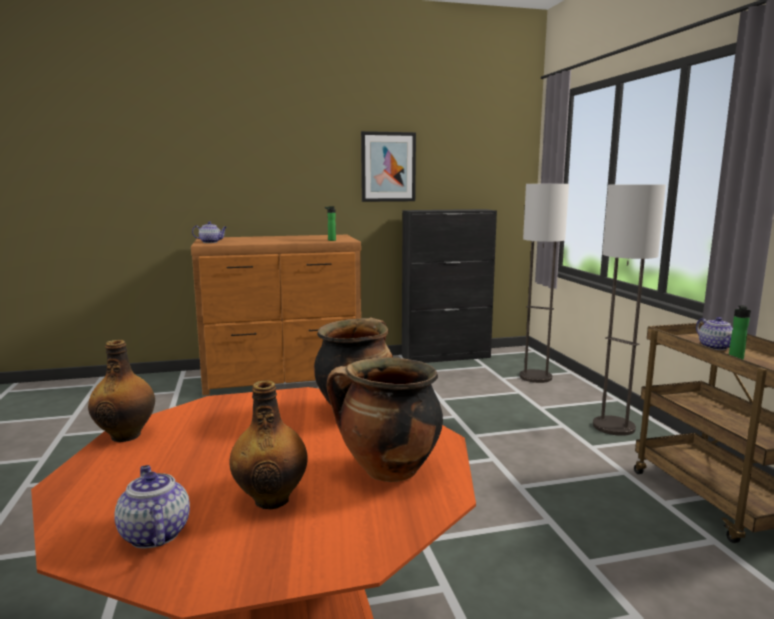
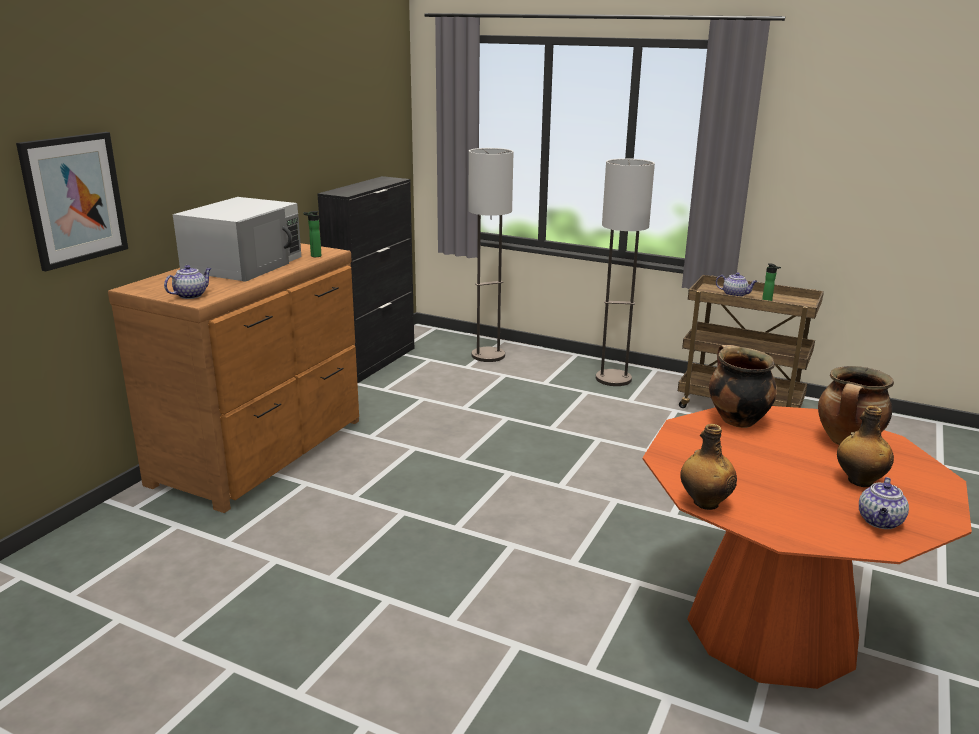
camera: 50 degrees left, 10 degrees up
(154, 534) = (880, 522): teapot -> teapot turned 75 degrees counterclockwise
(286, 238) = (244, 264): none -> white microwave
(388, 167) = (296, 138): picture -> picture (74, 199)

